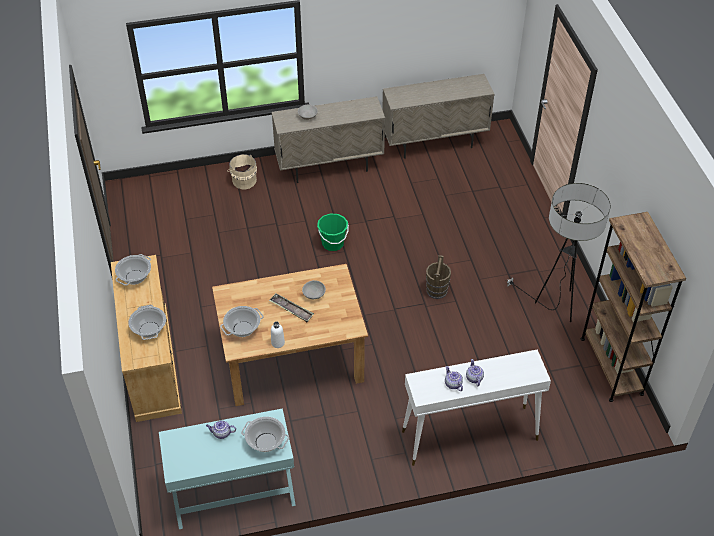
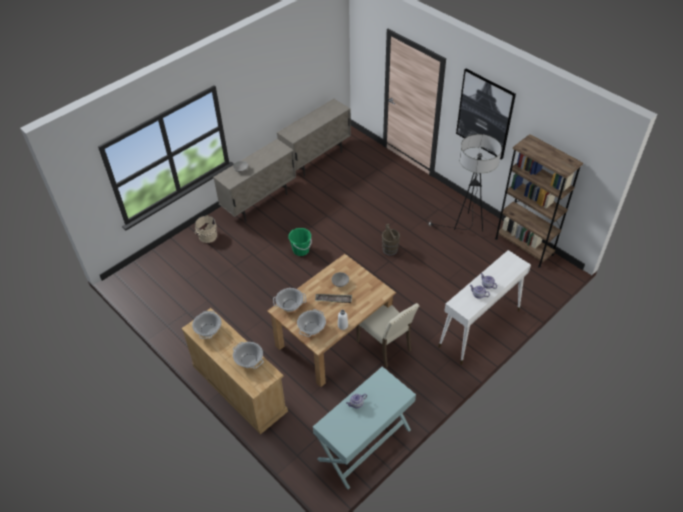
camera: 30 degrees left, 0 degrees up
(265, 442) = (390, 394): cooking pot -> cooking pot (290, 305)
(342, 398) = (385, 346): none -> beige chair
(616, 163) = (485, 114): none -> picture

